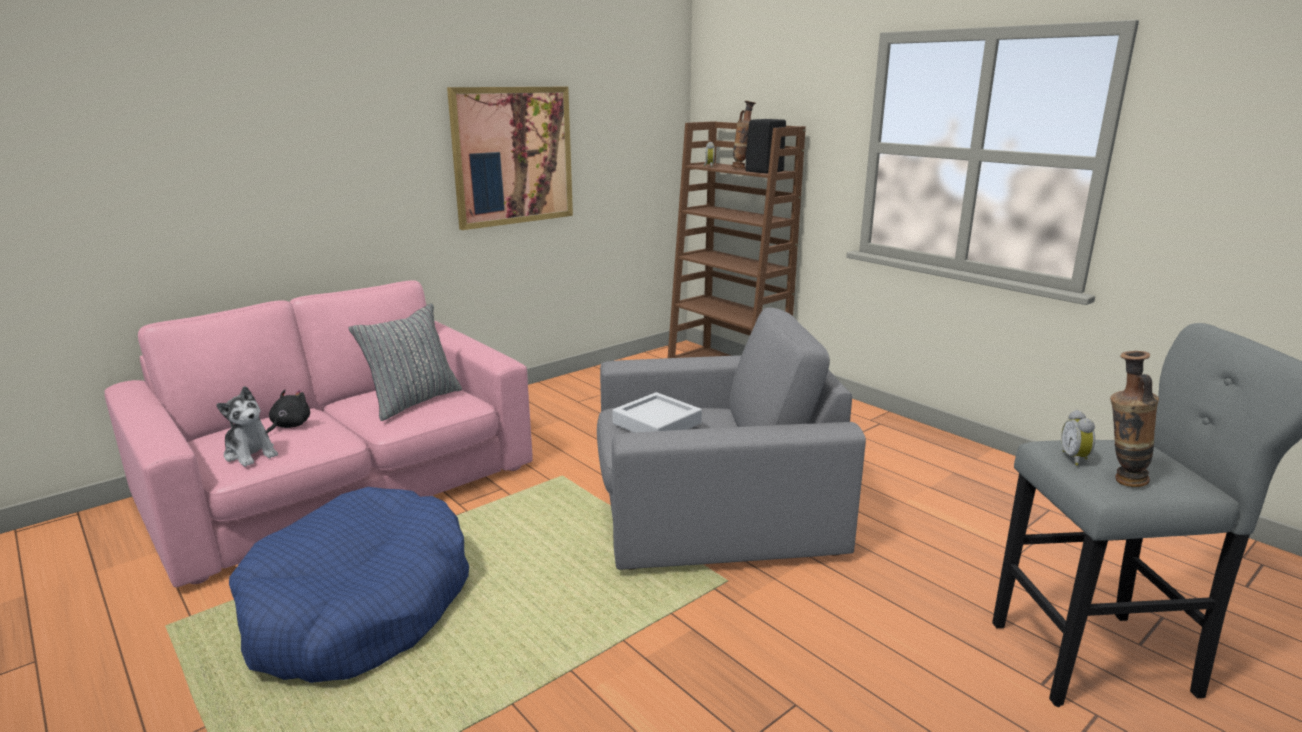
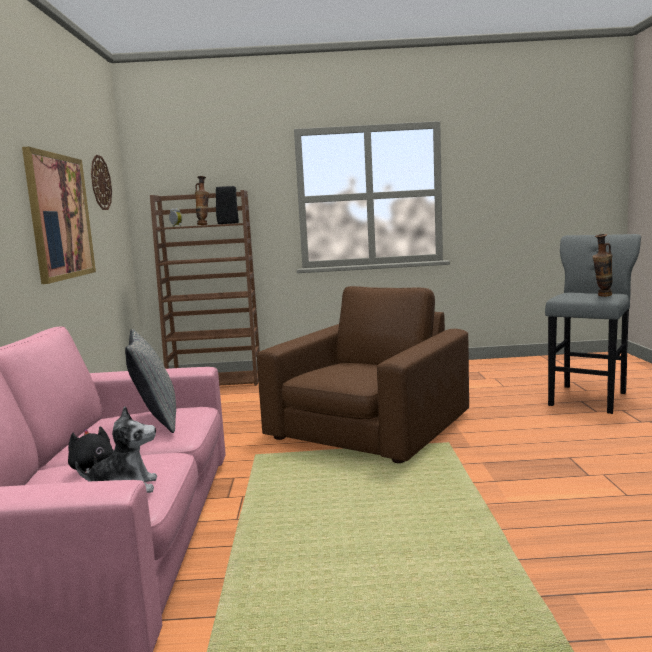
camera: 50 degrees left, 10 degrees down
(359, 606) = (314, 565): blue dog bed -> none
(620, 107) = (100, 183): none -> wall clock
(657, 423) = (346, 370): grey tray -> none
(711, 508) = (369, 427): grey armchair -> brown armchair
(1075, 459) = (576, 296): alarm clock -> none

